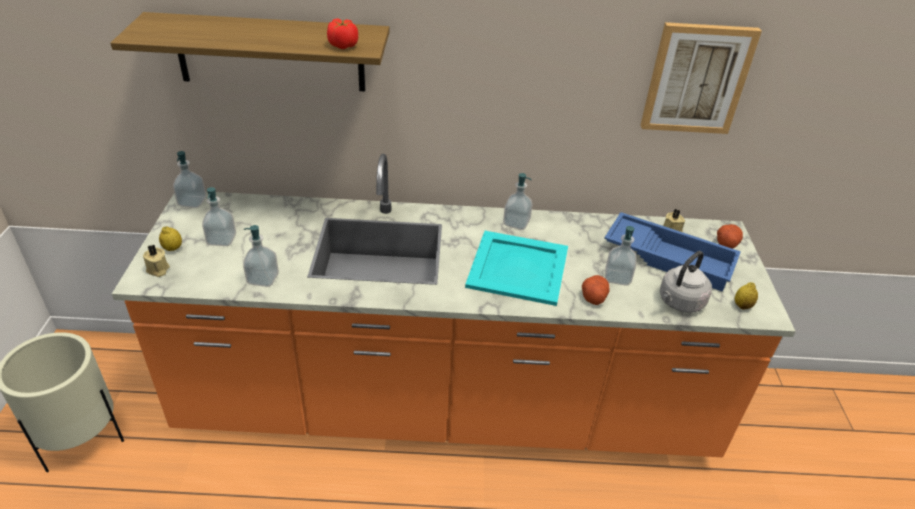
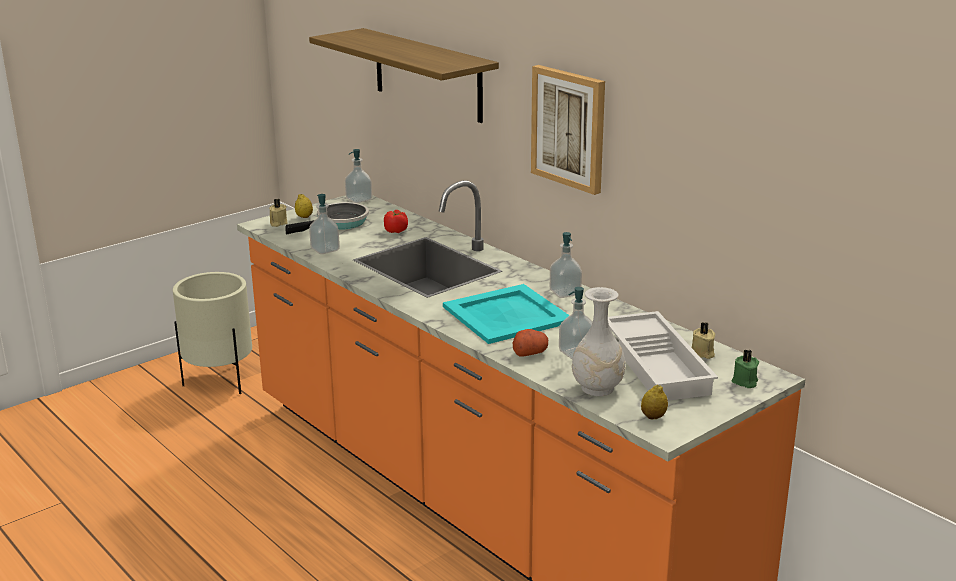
camera: 50 degrees right, 15 degrees down
(221, 239) = (339, 223): soap dispenser -> frying pan
(343, 45) = (434, 63): tomato -> tomato (396, 230)
(670, 257) = (658, 364): blue tray -> white tray
(679, 302) = (597, 388): grey kettle -> white vase
(696, 78) = (739, 165): picture -> picture (569, 128)
(726, 243) = (745, 382): potato -> green candle

